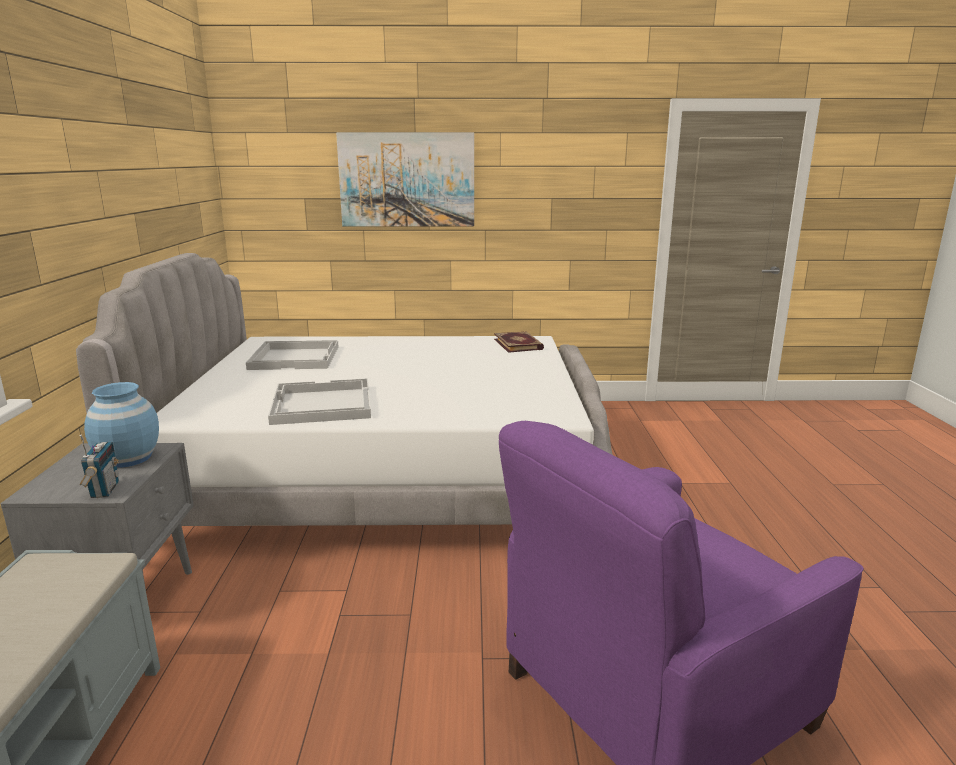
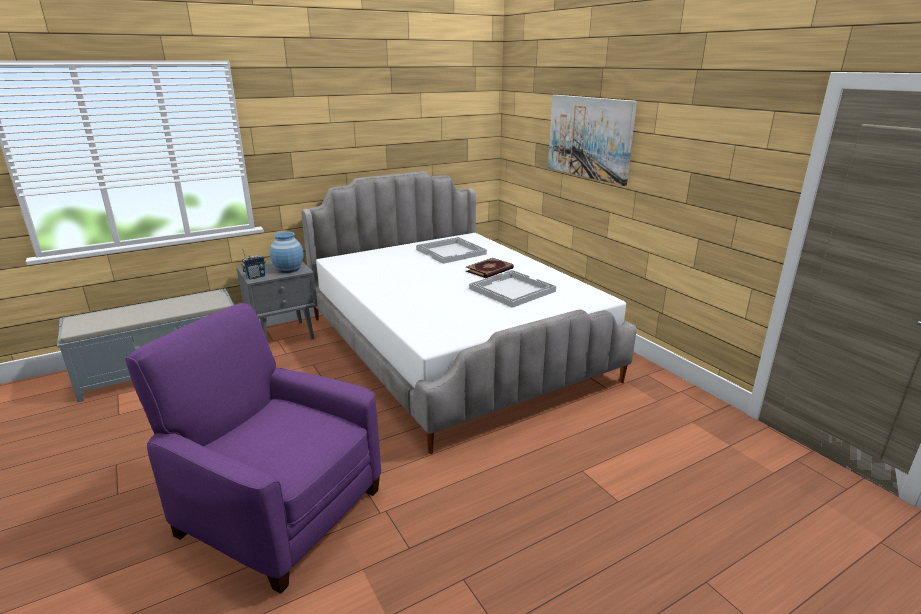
camera: 60 degrees right, 5 degrees up
(321, 404) = (382, 279): white tray -> white tray (511, 290)
(519, 344) = (578, 296): book -> book (490, 270)

